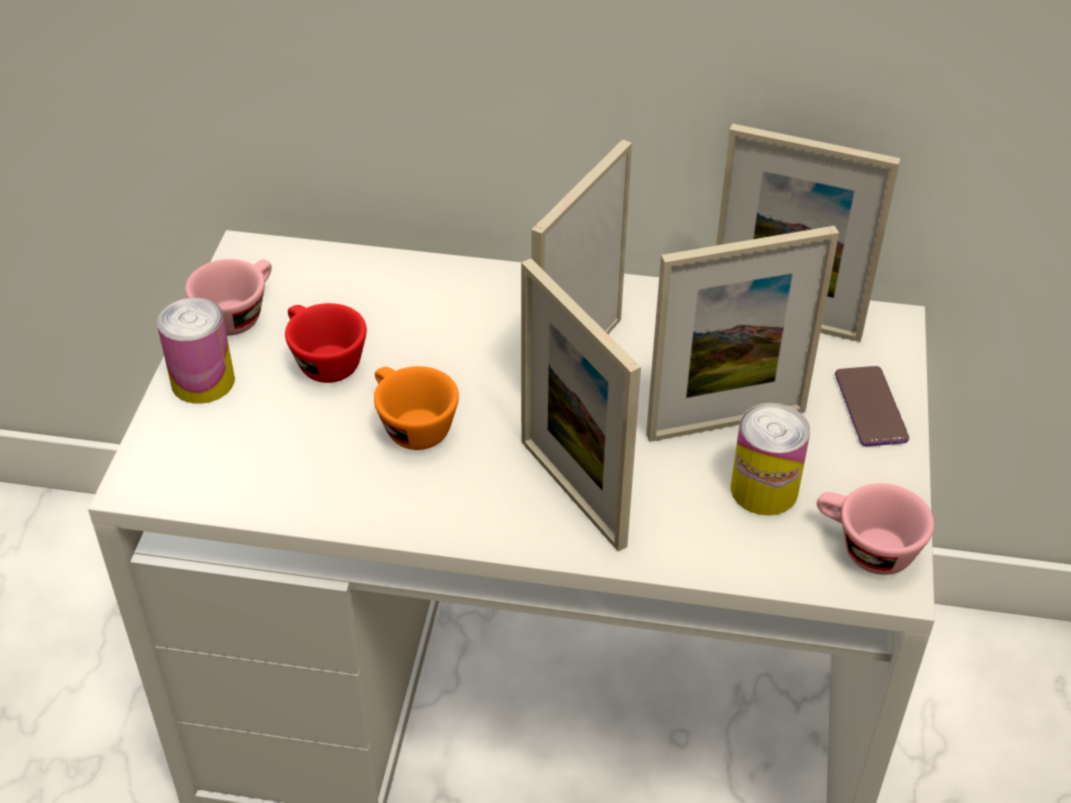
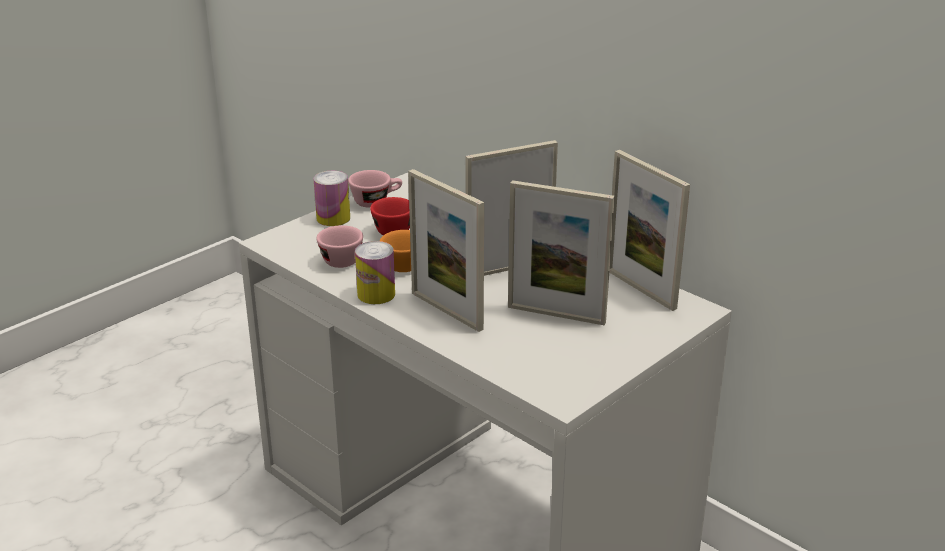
camera: 35 degrees right, 15 degrees down
(572, 492) = (446, 311): picture frame -> picture frame turned 45 degrees counterclockwise
(764, 489) = (542, 344): can -> can (376, 294)
(865, 548) = (565, 384): pink cup -> pink cup (338, 258)
(870, 407) = (642, 336): phone -> none

